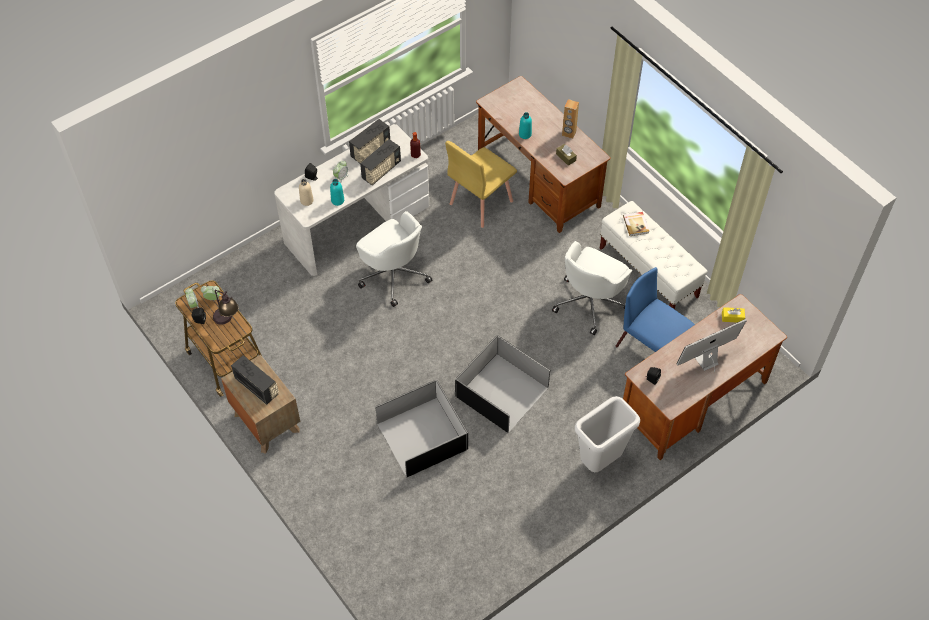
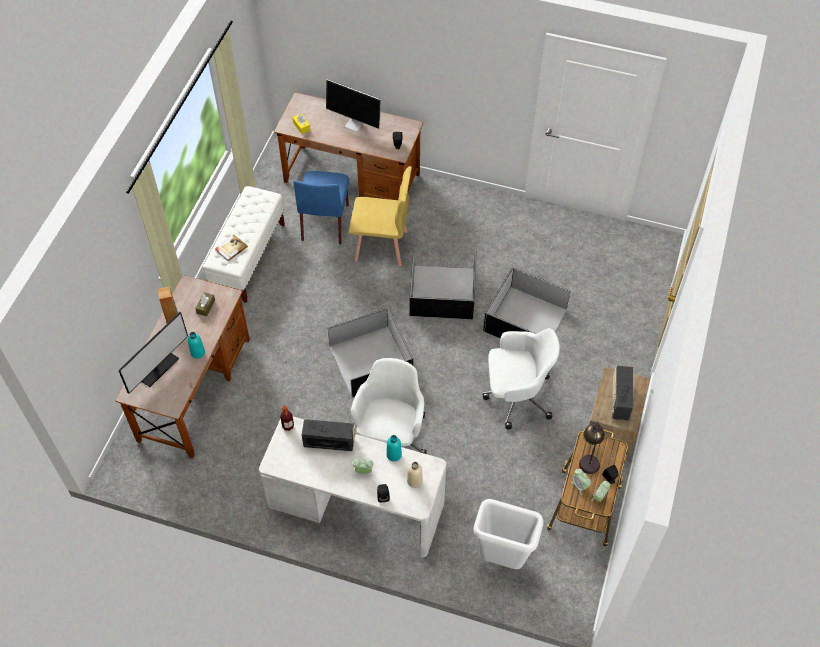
camera: 125 degrees left, 0 degrees up
(370, 150) = (310, 468): radio -> none
(475, 300) = (370, 359): none -> black storage box
(480, 202) = (256, 419): yellow chair -> yellow chair (381, 246)
(530, 107) = (157, 368): none -> monitor
(590, 302) = (309, 281): white office chair -> white office chair (516, 396)
(600, 460) = (449, 205): white trash can -> white trash can (501, 559)

